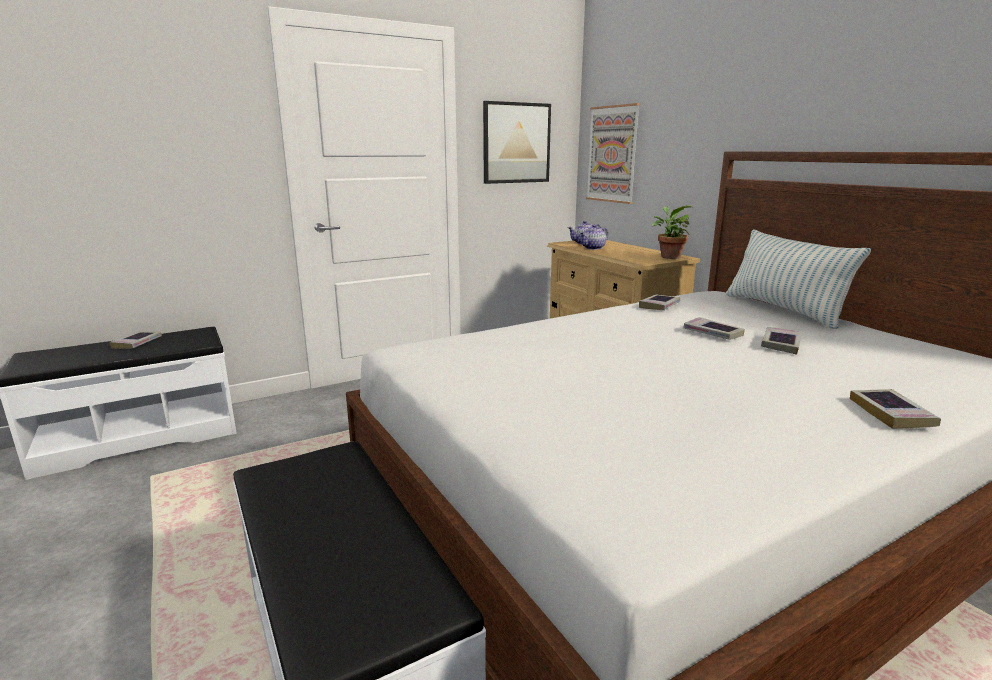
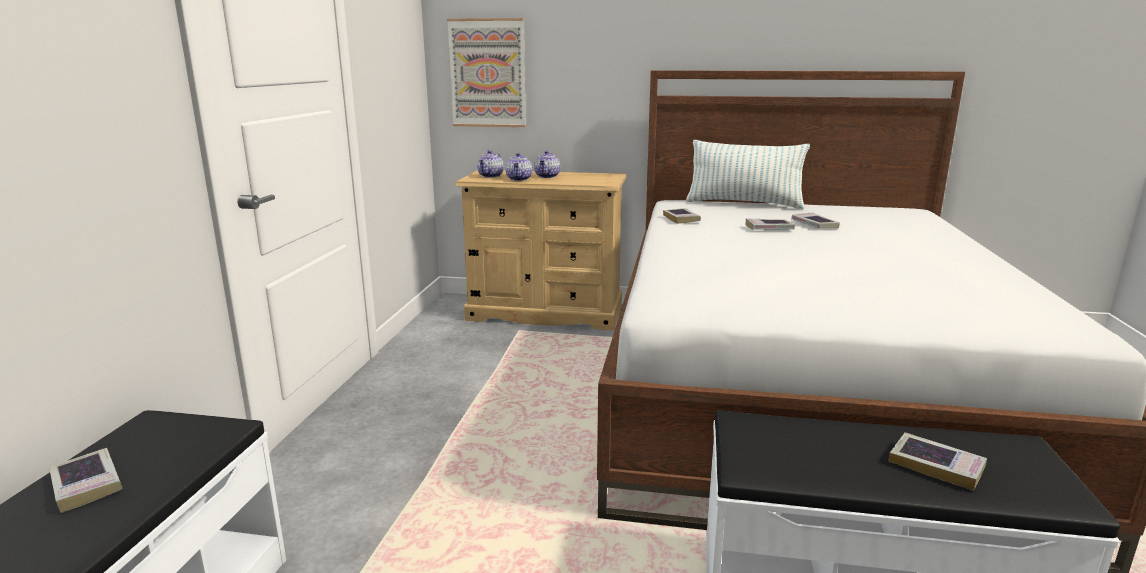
camera: 50 degrees left, 0 degrees up
(516, 143) = (389, 61): picture -> none
(622, 250) = (547, 176): none -> teapot
(668, 257) = (604, 176): potted plant -> none
(891, 413) = (953, 244): book -> book (936, 466)

